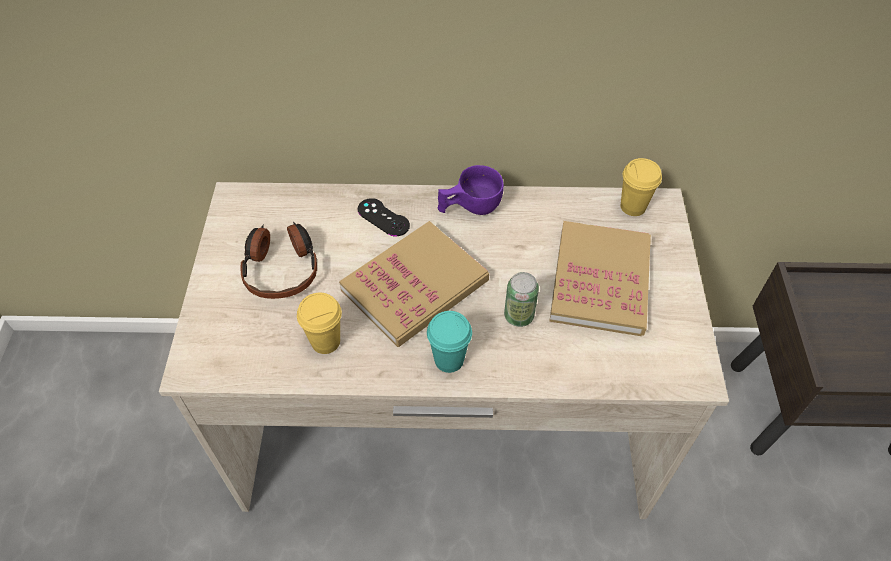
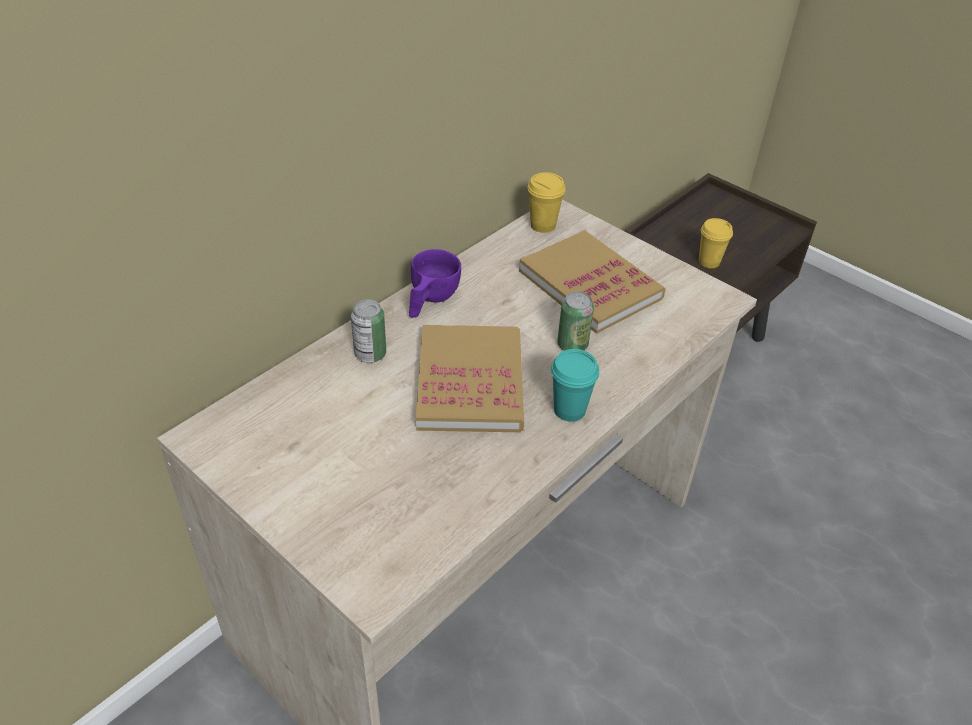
camera: 50 degrees left, 10 degrees down
(281, 267) = (336, 454): headphones -> none
(325, 341) = (461, 474): yellow cup -> yellow cup (709, 262)
(383, 217) = (370, 354): black game controller -> can

